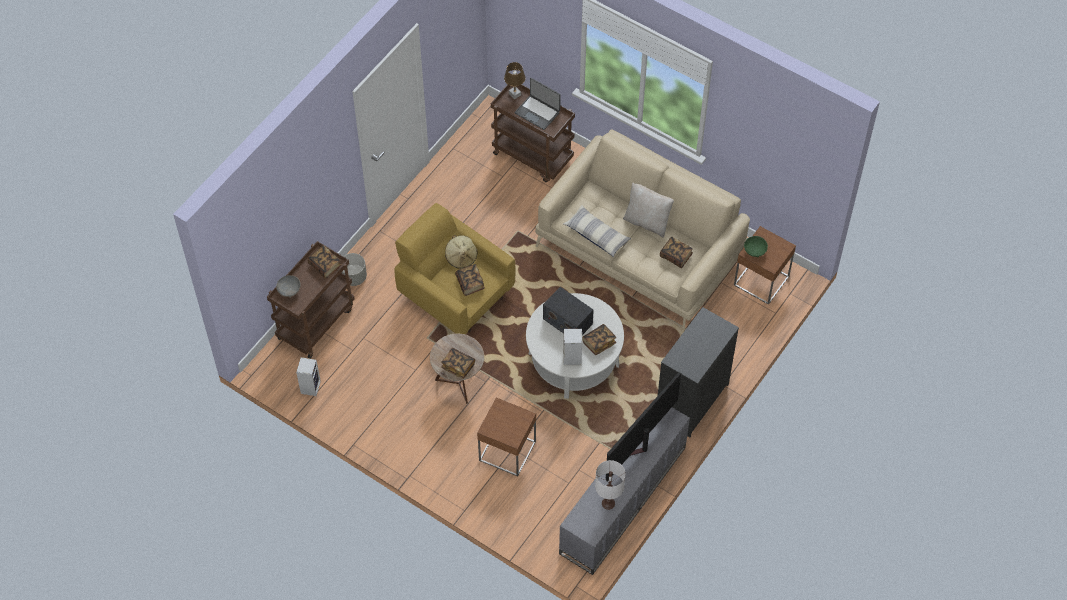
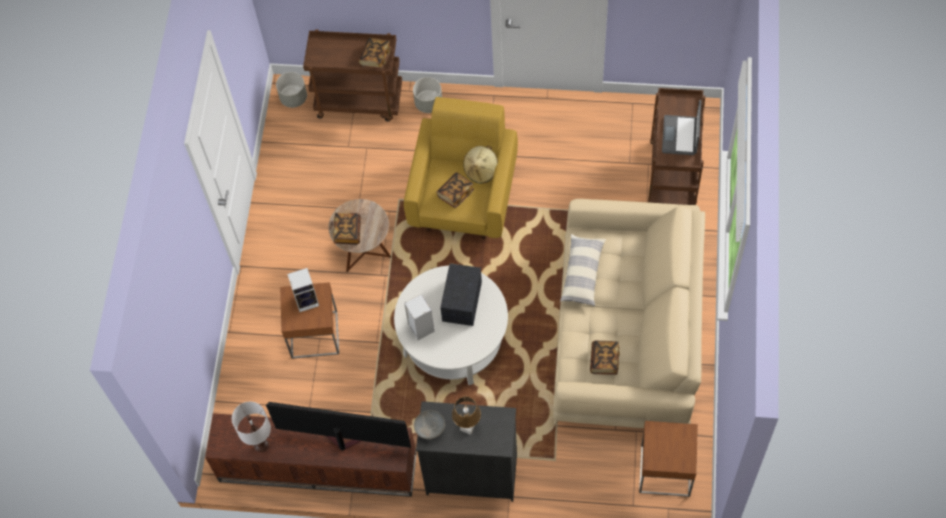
camera: 65 degrees right, 5 degrees up
(277, 367) = (293, 98): none -> grey planter
(289, 290) = (330, 45): grey bowl -> grey bowl (430, 428)
(310, 386) = (289, 135): speaker -> speaker (307, 300)
(515, 94) = (689, 104): brown table lamp -> brown table lamp (468, 427)
(599, 343) = (454, 343): book -> none
(623, 501) = (316, 468): grey tv stand -> brown tv stand
(647, 222) = (631, 312): beige pillow -> none
(754, 251) = (660, 435): green bowl -> none

